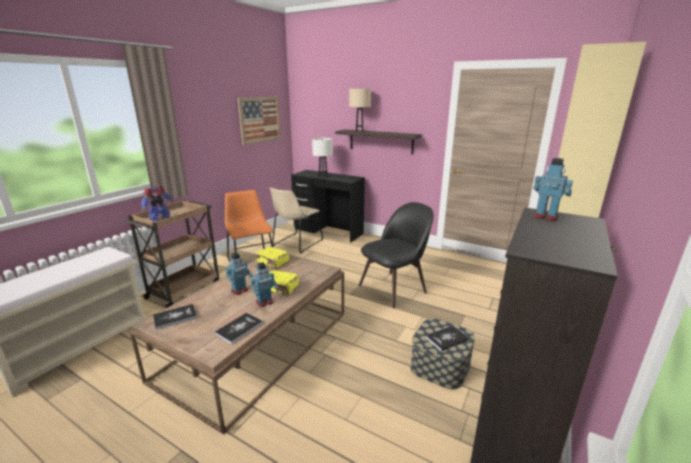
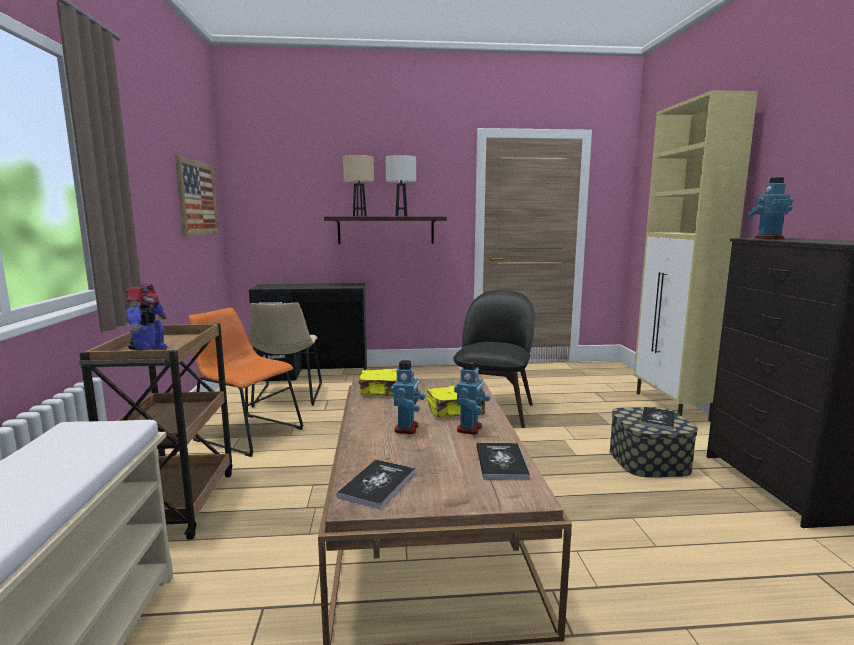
camera: 35 degrees left, 10 degrees down
(323, 176) = (307, 287): white table lamp -> white table lamp (401, 216)

